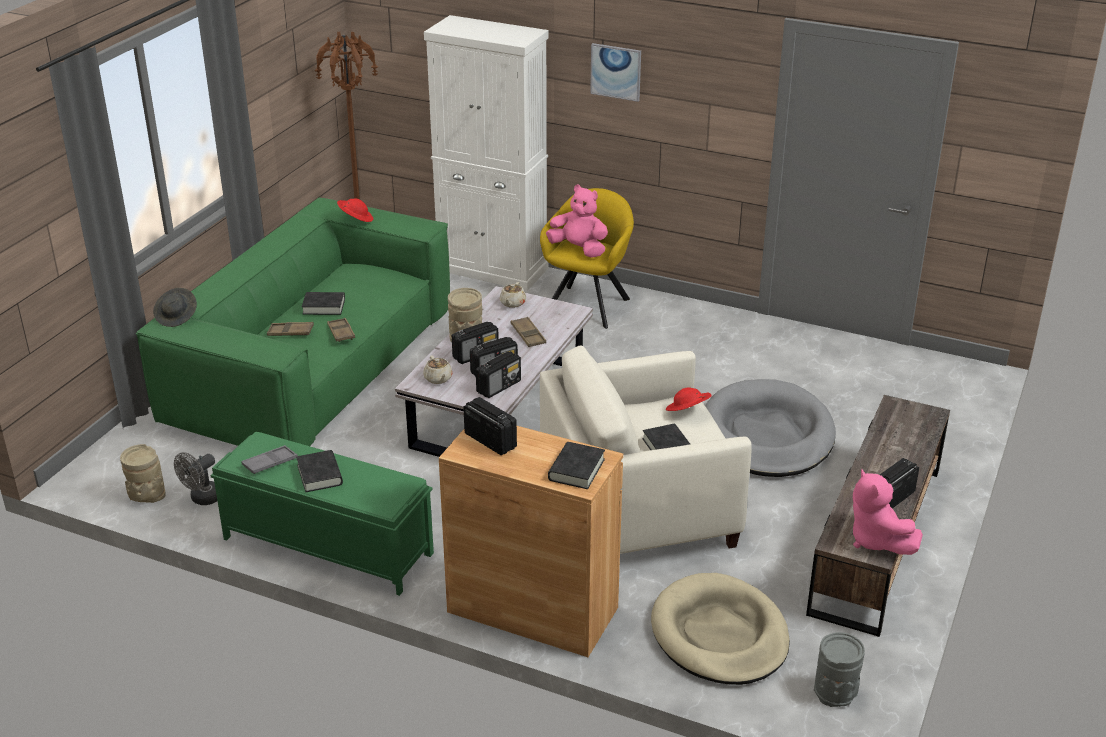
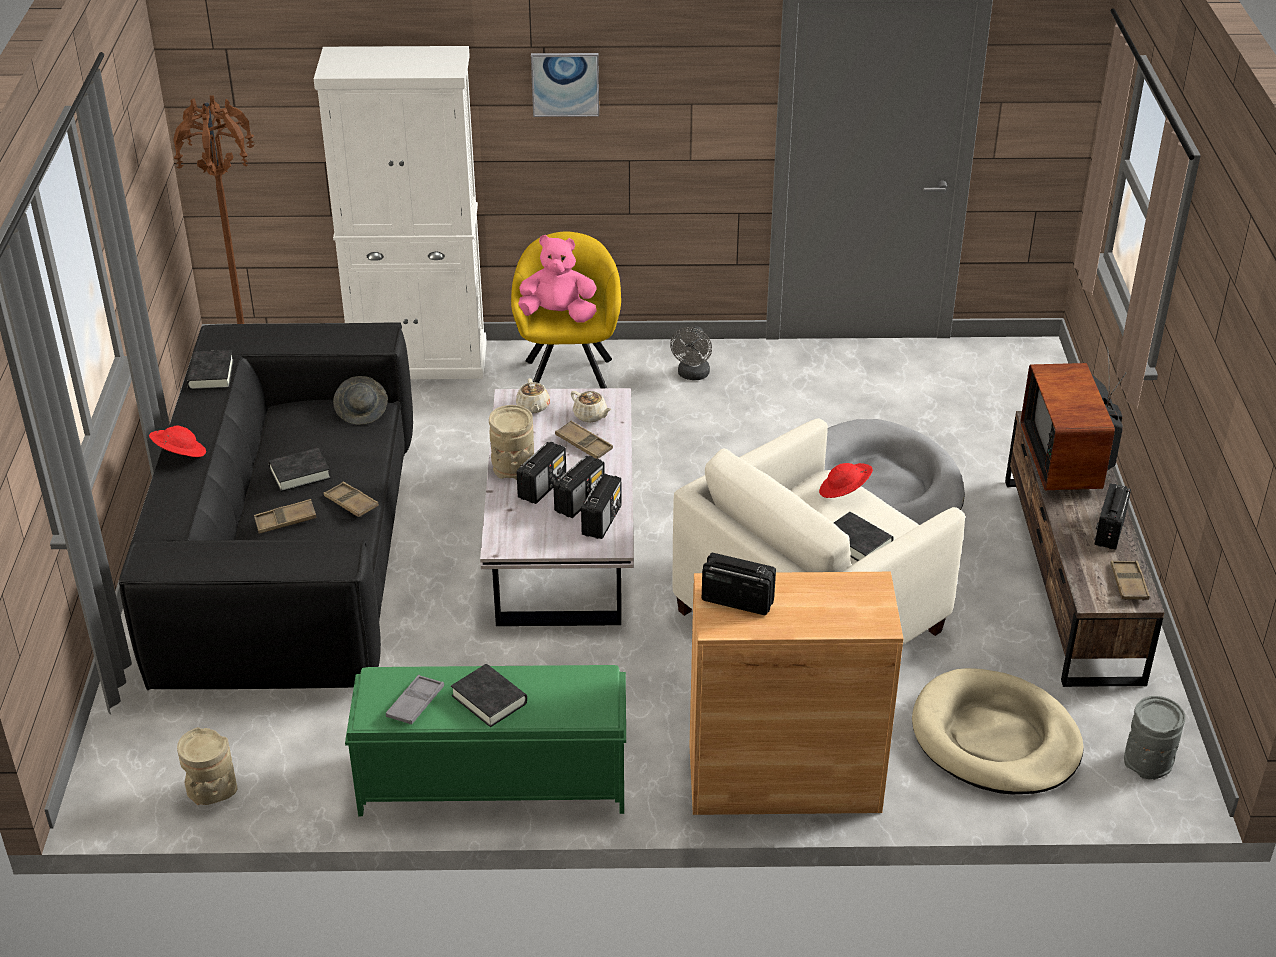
camera: 25 degrees left, 5 degrees up
(177, 317) = (158, 545): grey hat -> grey hat (362, 411)
(202, 499) = (289, 773): grey fan -> grey fan (692, 375)
(312, 366) = (290, 552): green sofa -> black sofa
(355, 219) = (279, 345): red hat -> red hat (179, 454)
(438, 379) = (522, 531): beige teapot -> beige teapot (590, 416)
(576, 470) = (859, 607): black book -> black book (211, 375)
(876, 540) = (1128, 584): pink plush toy -> brown tray
(899, 440) = (1068, 460): none -> television

